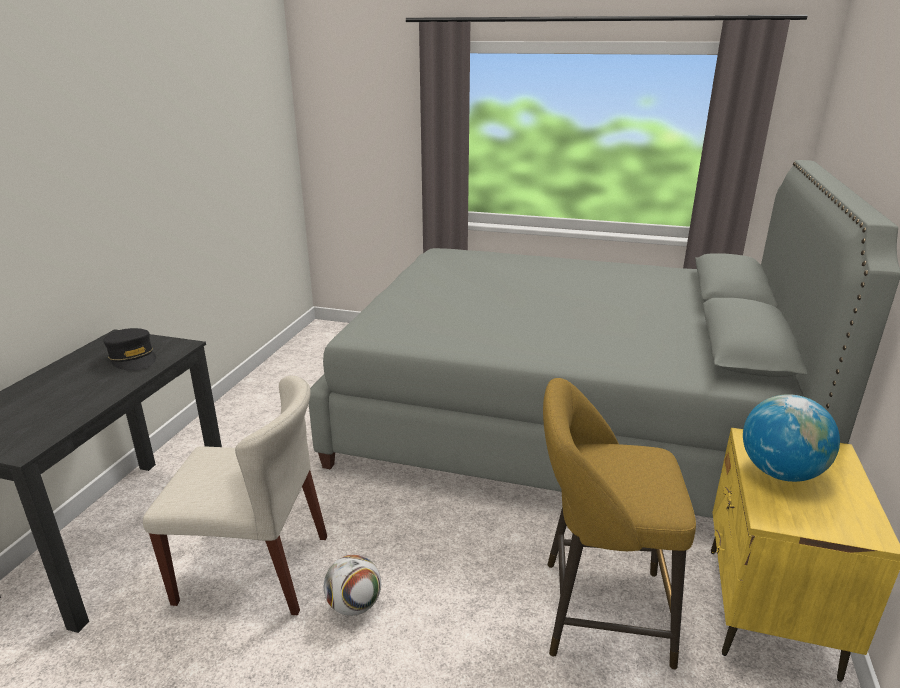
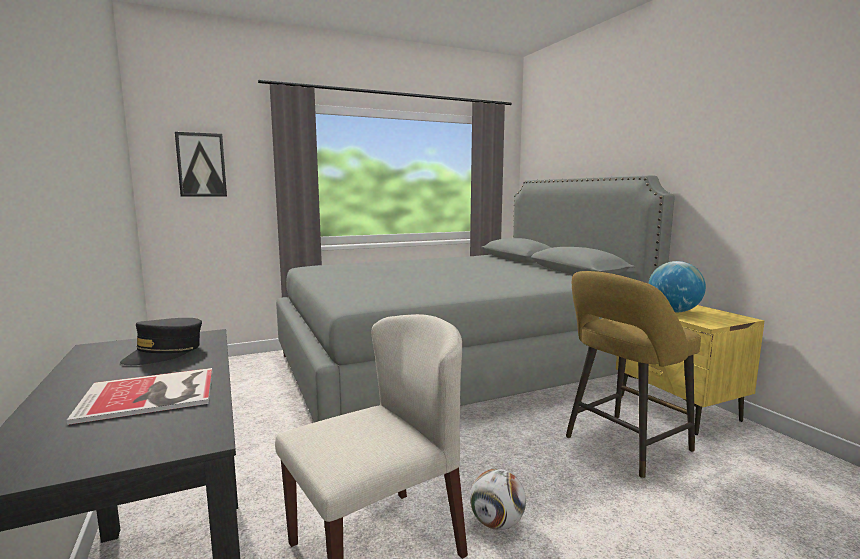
camera: 40 degrees left, 15 degrees down
(64, 401) = (152, 395): none -> book
(133, 358) = (165, 352): black cap -> black cap turned 105 degrees clockwise
(354, 121) = (201, 165): none -> picture

